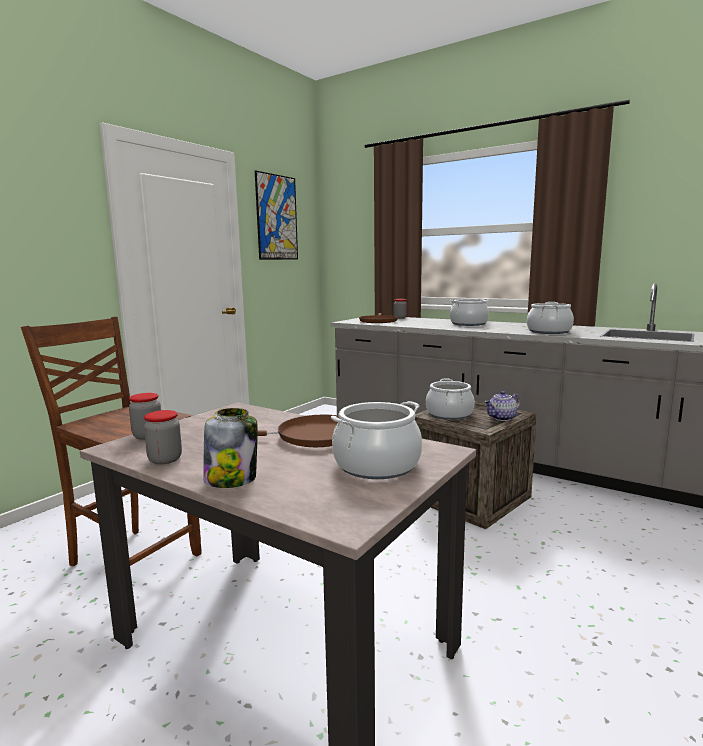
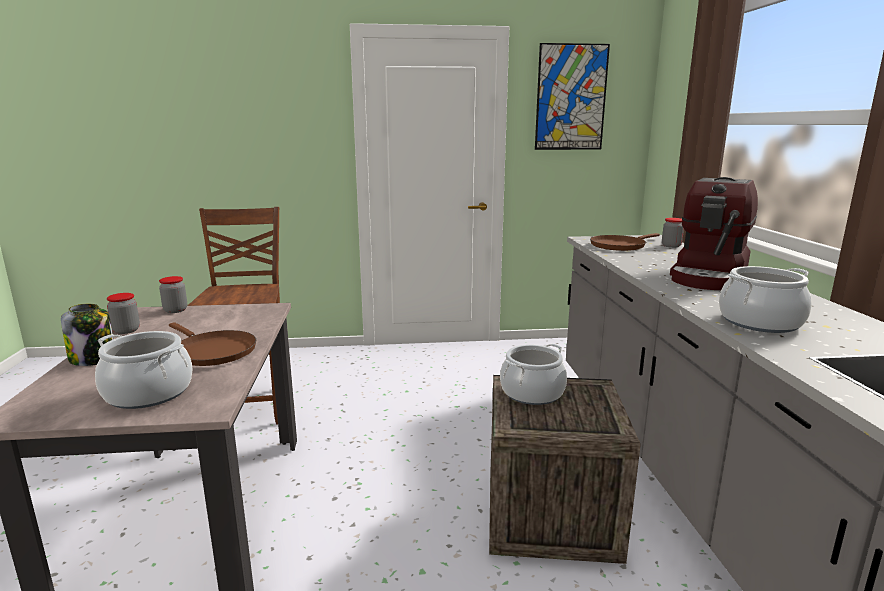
camera: 50 degrees right, 5 degrees up
(468, 324) = (710, 276): cooking pot -> coffee machine
(502, 418) = (571, 426): teapot -> none

